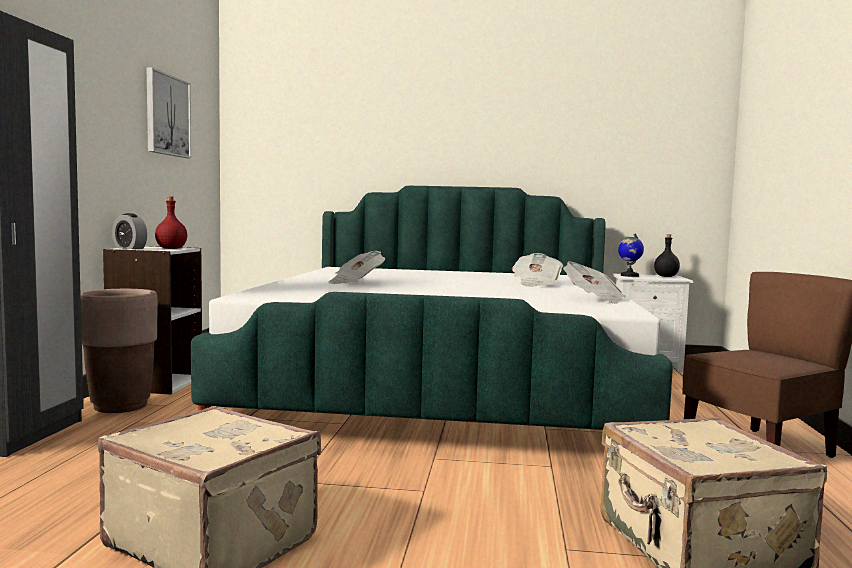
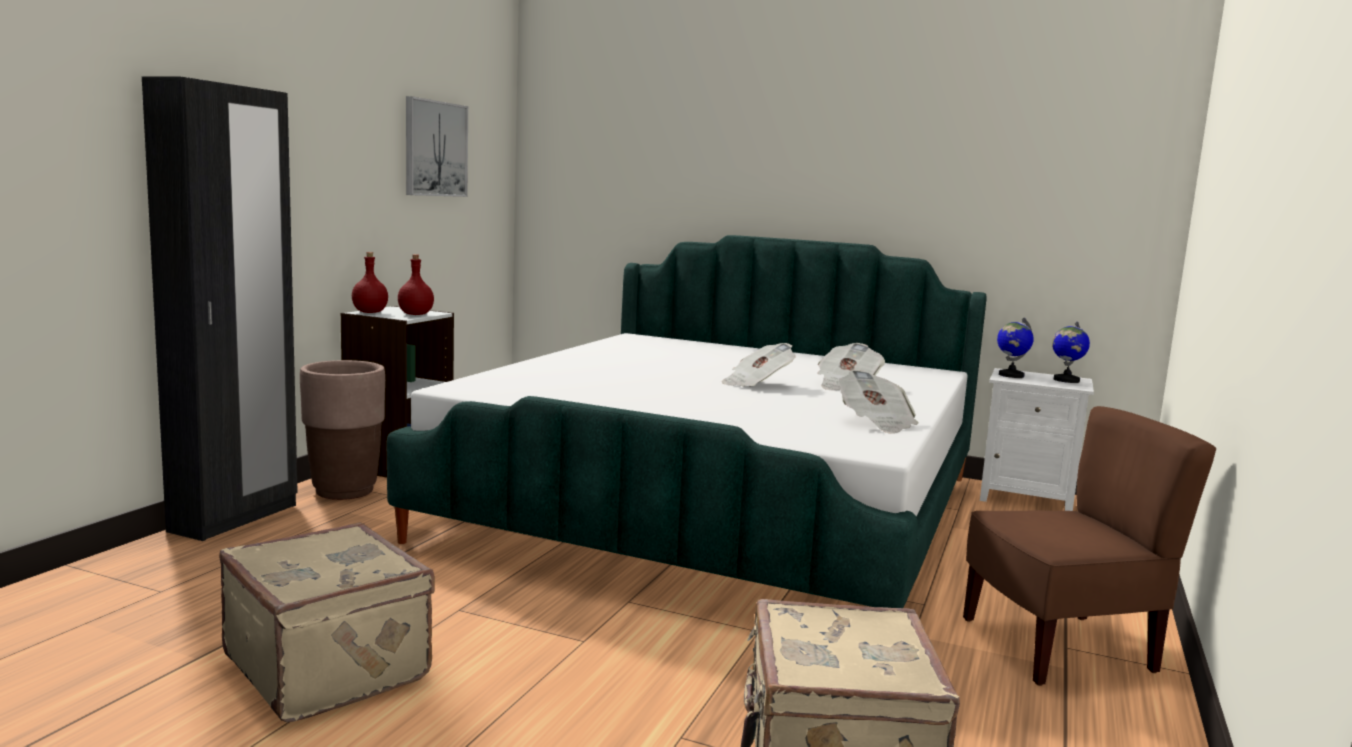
camera: 15 degrees right, 5 degrees up
(129, 248) = (370, 312): alarm clock -> red bottle
(356, 282) = (616, 369): newspaper -> newspaper (756, 384)
(666, 276) = (1066, 380): black bottle -> globe

